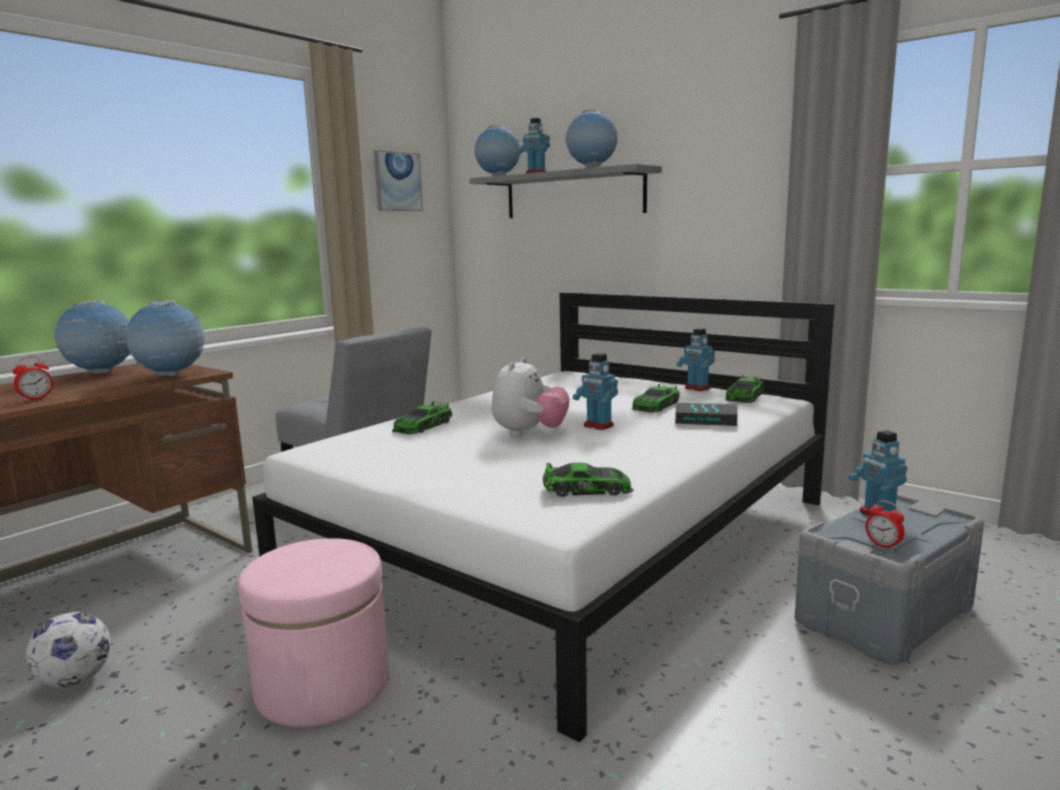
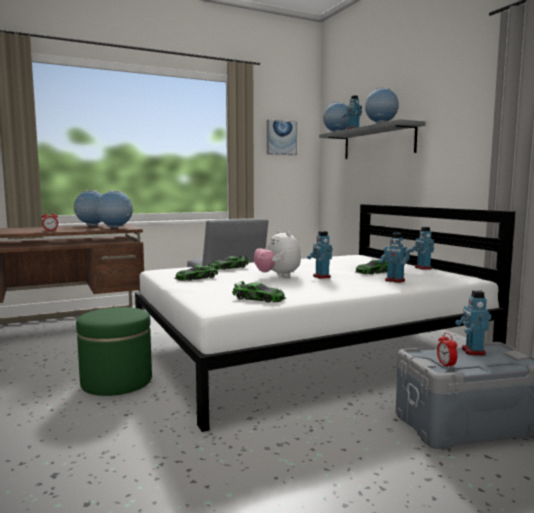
camera: 25 degrees right, 5 degrees down
(75, 681) = (30, 358): football -> none
(323, 685) = (116, 382): pink ottoman -> green ottoman
(529, 433) = (277, 276): plush toy -> plush toy turned 105 degrees clockwise
(706, 419) = (394, 281): book -> toy robot
(744, 396) = (444, 274): toy car -> toy car (196, 278)

